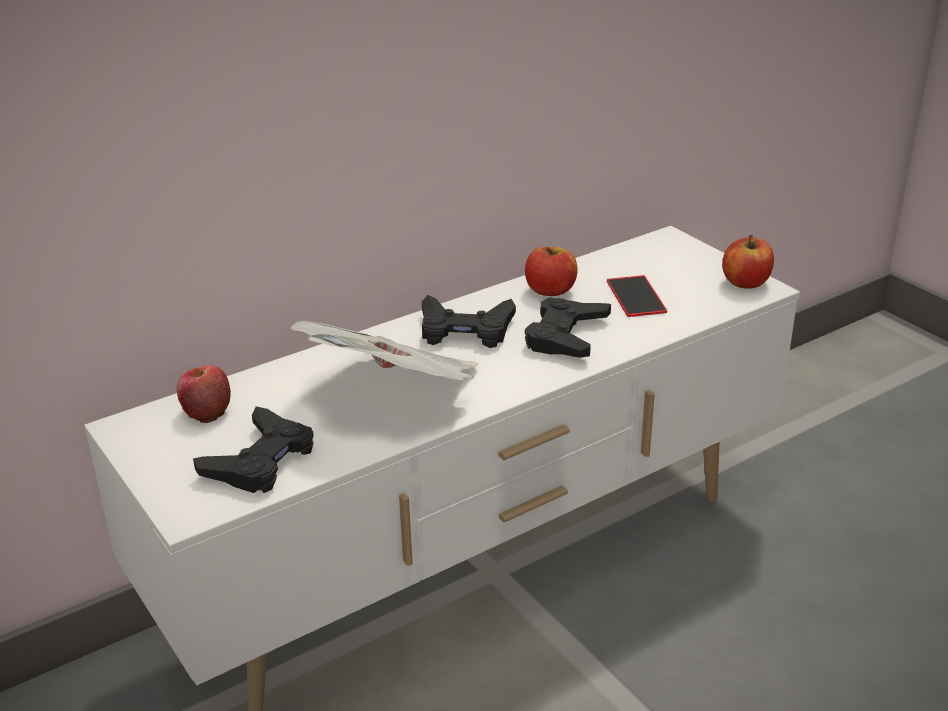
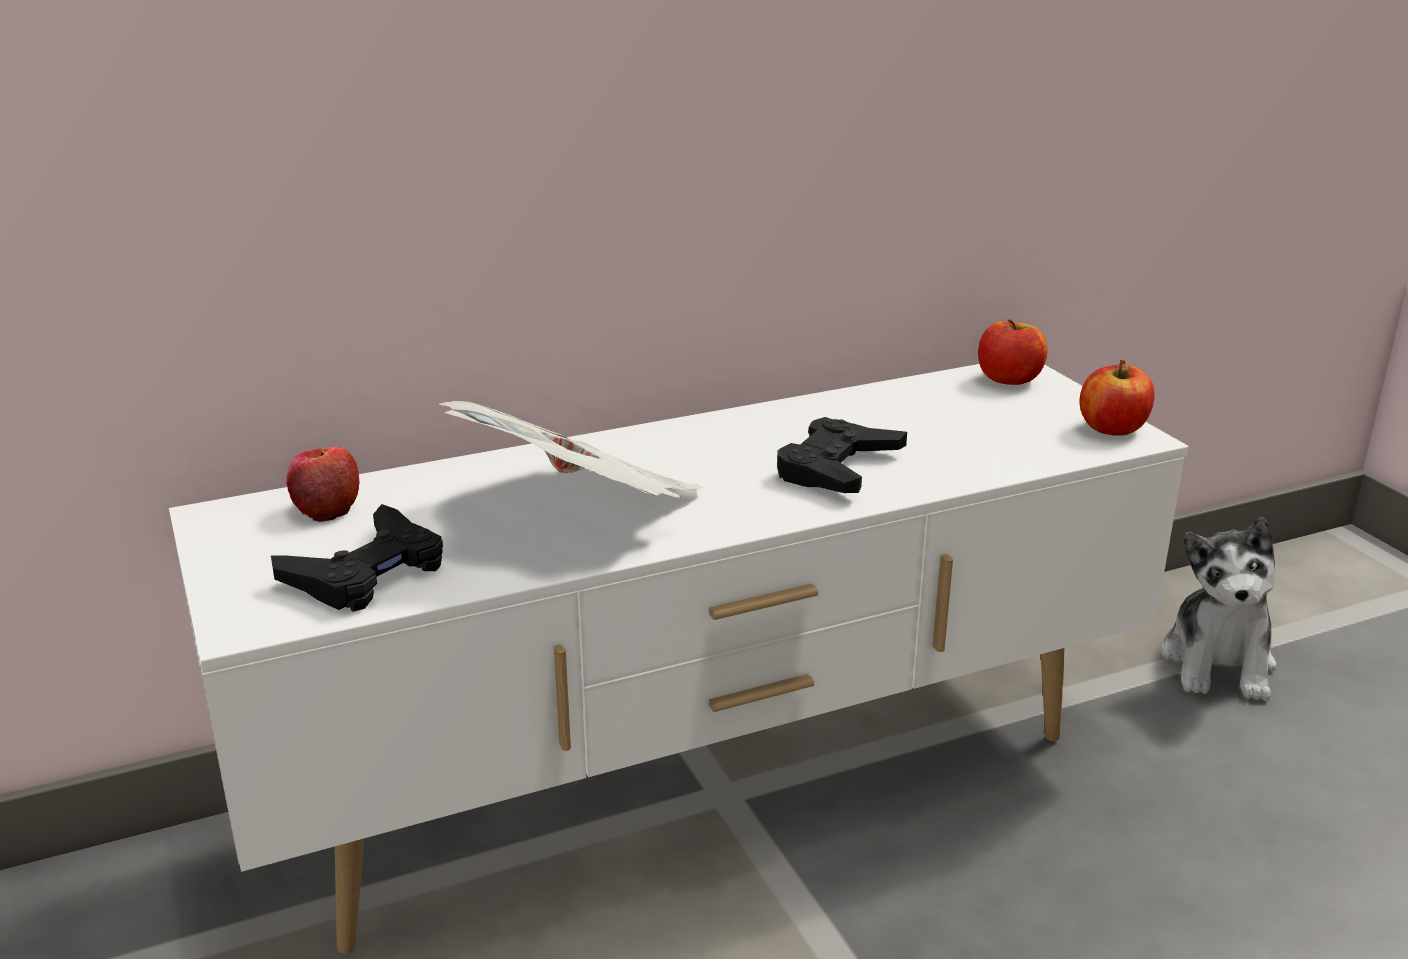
camera: 10 degrees right, 5 degrees down
(465, 330) = (703, 448): black game controller -> none
(550, 290) = (836, 414): apple -> apple (1009, 379)
(636, 296) = (951, 431): phone -> none
(812, 428) = (1218, 662): none -> plush toy

